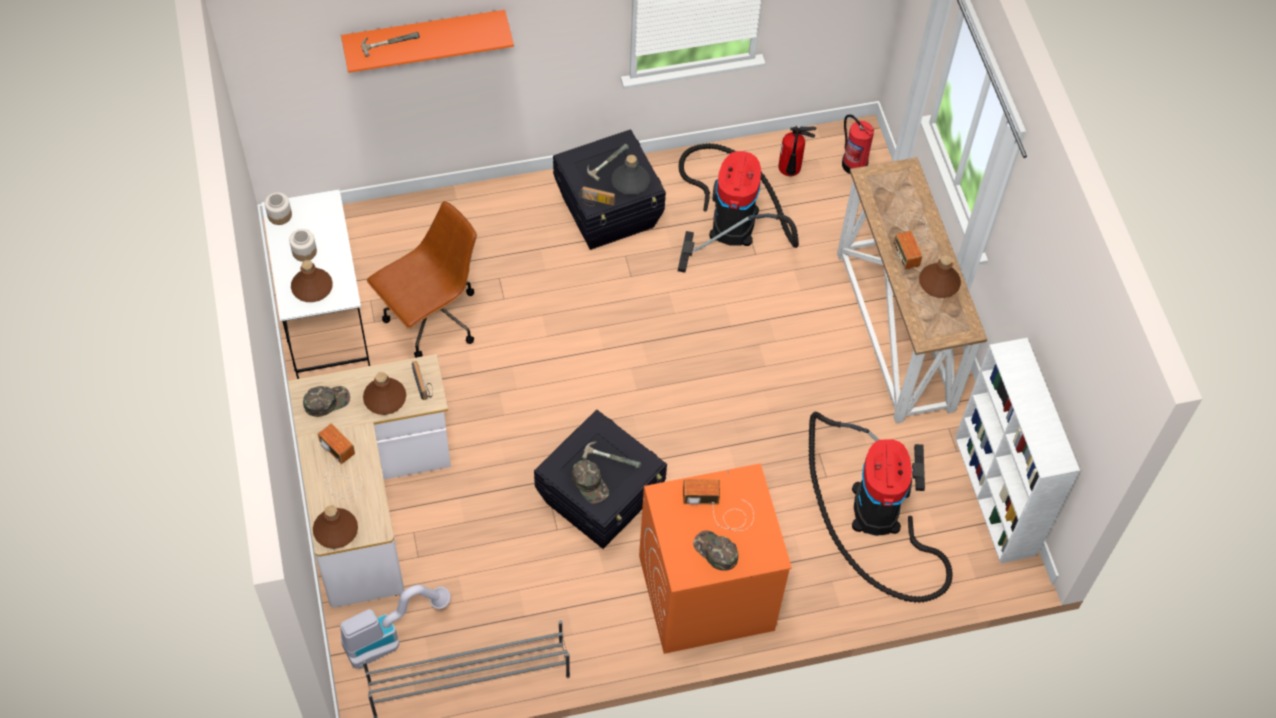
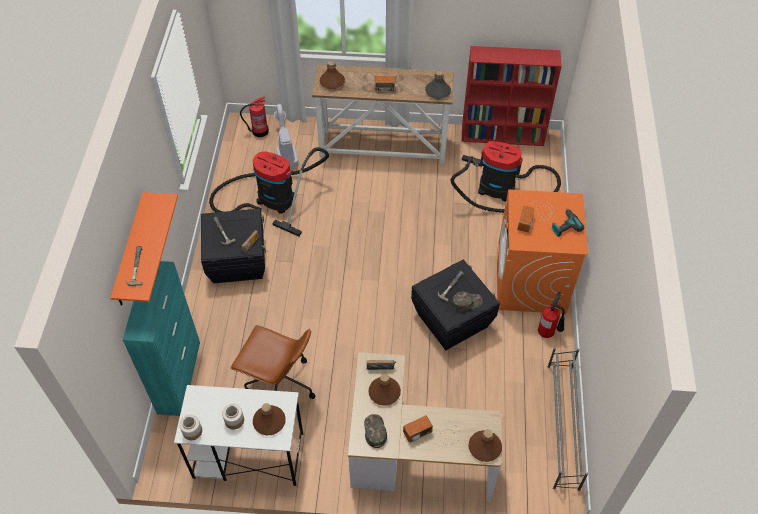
camera: 70 degrees left, 5 degrees down
(389, 636) = (521, 467): vacuum cleaner -> vacuum cleaner (285, 151)
(411, 209) = (179, 376): none -> turquoise cabinet
(431, 320) = (279, 385): brown office chair -> brown office chair turned 135 degrees clockwise
(630, 182) = (244, 223): grey bottle -> grey bottle (438, 91)
(715, 551) = (564, 226): green cap -> power drill
(790, 172) = (251, 162): fire extinguisher -> fire extinguisher (548, 332)
(938, 282) = (408, 80): brown bottle -> brown bottle (332, 82)
(995, 497) = (503, 136): white bookcase -> red bookcase

